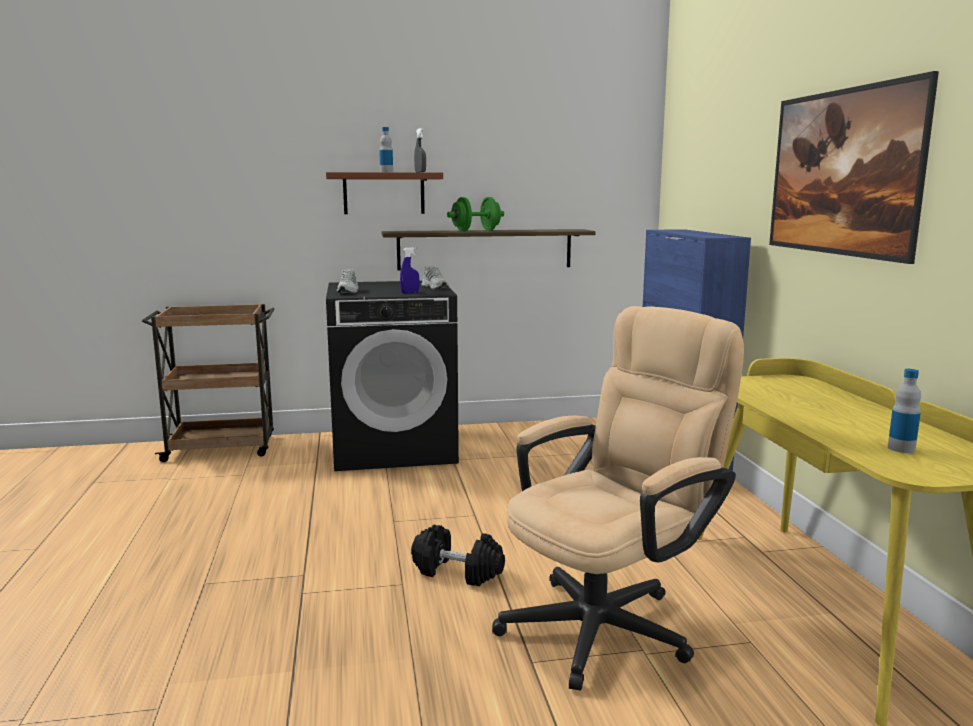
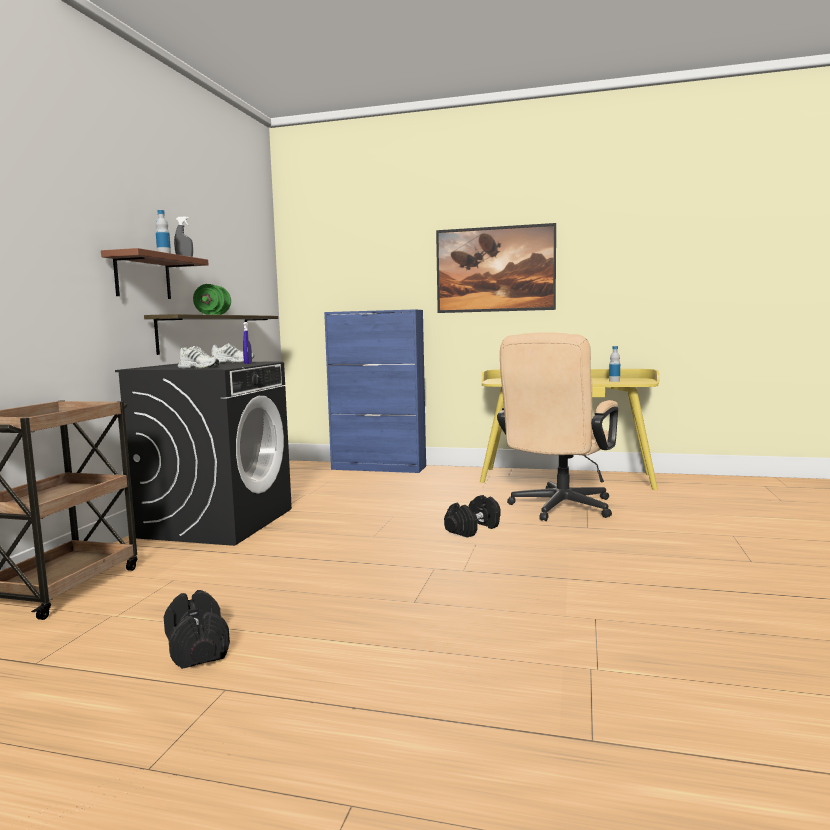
camera: 65 degrees left, 5 degrees down
(109, 520) = (197, 647): none -> black dumbbell
(610, 622) = (558, 509): beige office chair -> beige office chair turned 135 degrees counterclockwise

